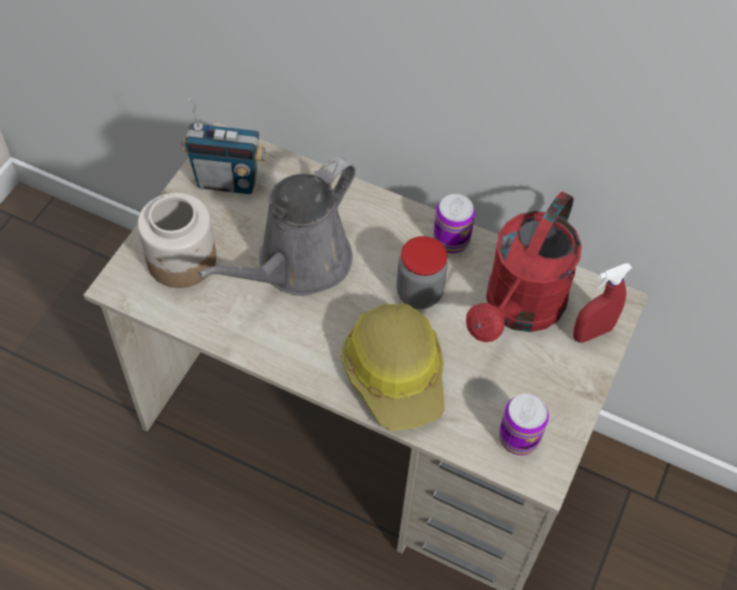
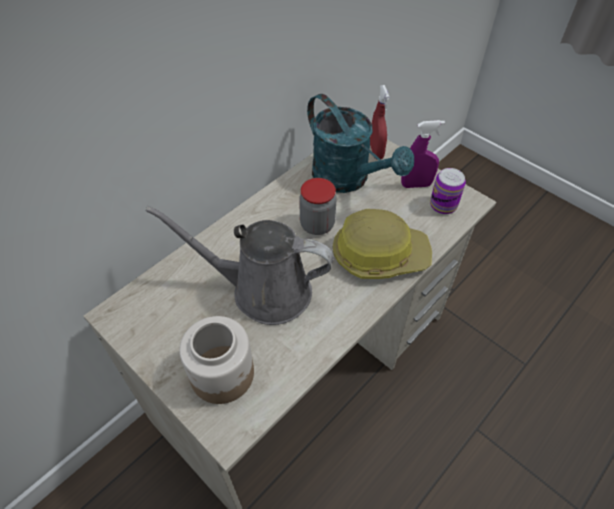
camera: 70 degrees left, 5 degrees down
(227, 181) = (155, 320): radio -> none
(298, 265) = (263, 290): grey watering can -> grey watering can turned 135 degrees clockwise
(451, 240) = (279, 196): can -> none
(518, 310) = (348, 179): red watering can -> turquoise watering can
(545, 396) = (416, 185): none -> purple spray bottle

